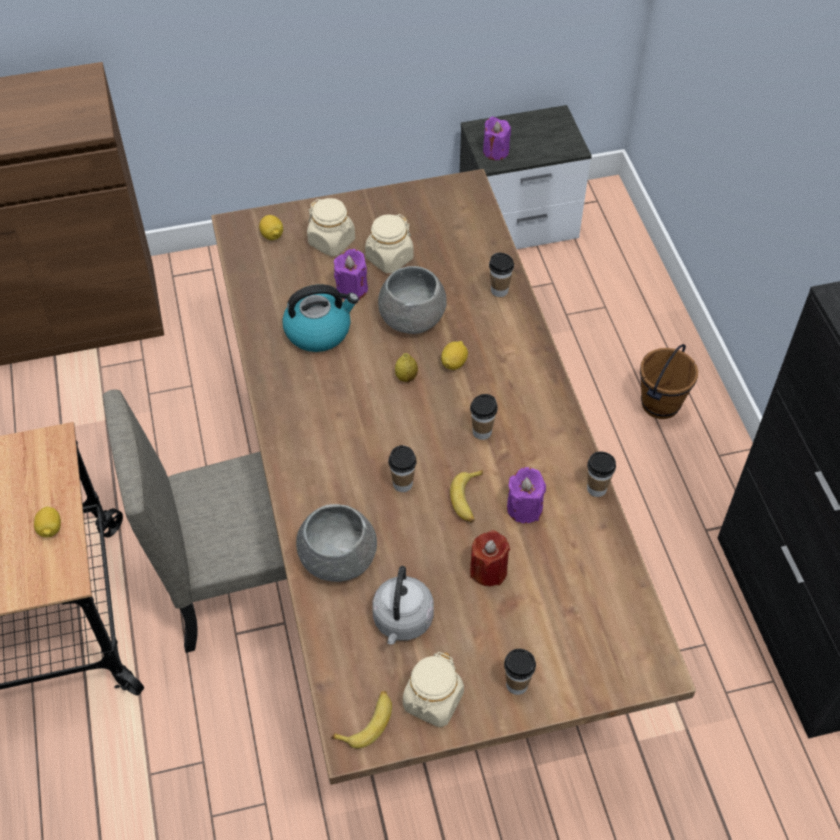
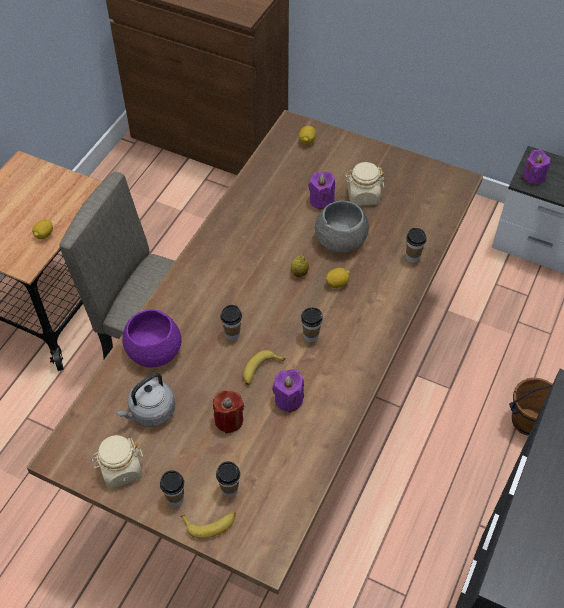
camera: 40 degrees right, 0 degrees up
(319, 331) = (276, 213): kettle -> none
(332, 242) = (338, 165): beige jar -> none
(338, 557) = (154, 350): grey bowl -> purple bowl
(367, 722) = (75, 453): banana -> banana (210, 523)
(596, 489) = (346, 420): cup -> cup (229, 489)

